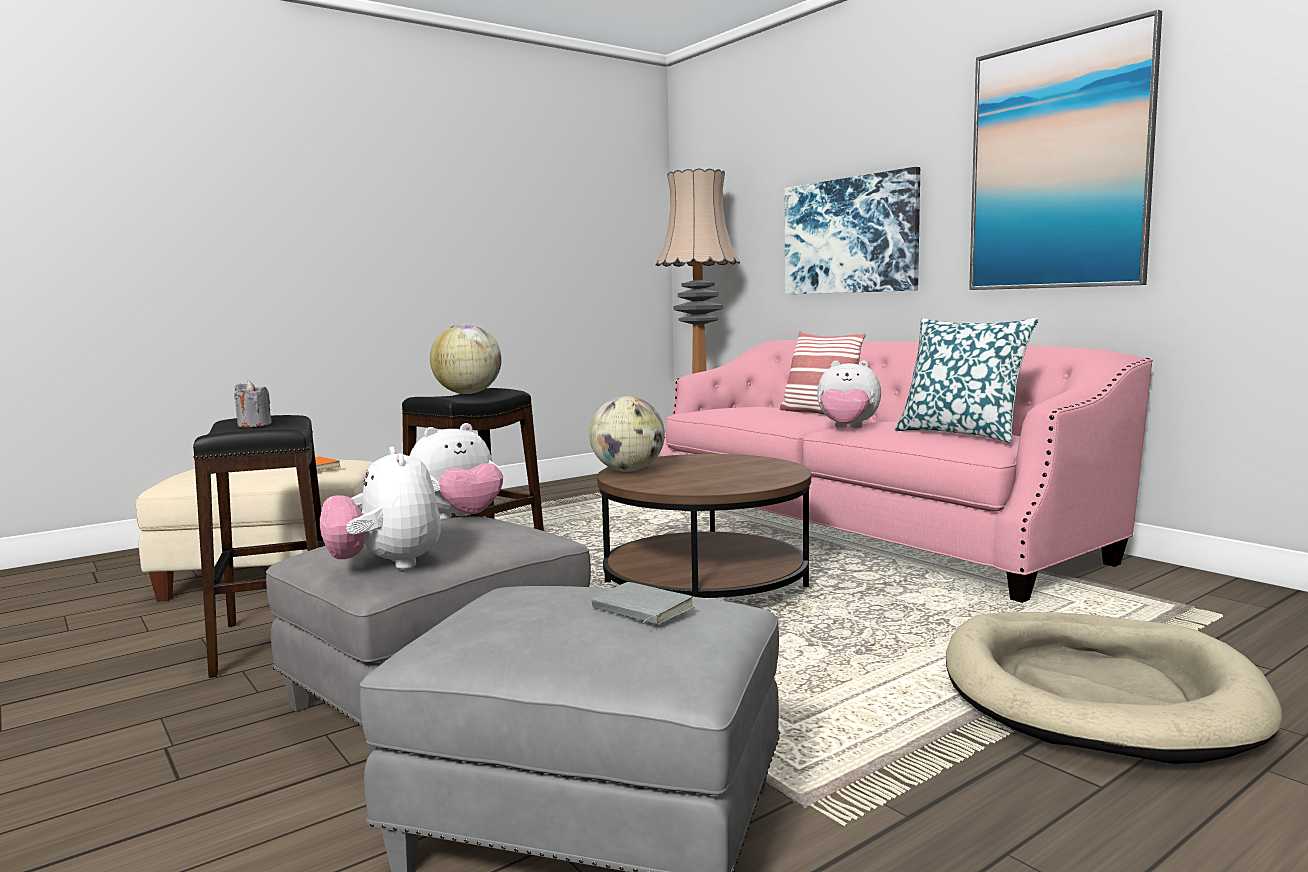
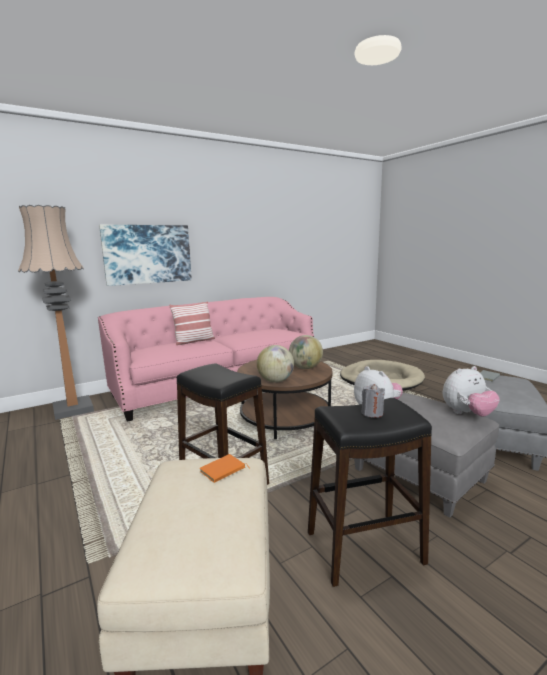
camera: 85 degrees left, 5 degrees up
(468, 393) = (216, 374): globe -> globe (305, 368)
(847, 428) = (242, 341): plush toy -> none
(961, 434) = (272, 332): pillow -> none
(1058, 164) = (243, 233): picture -> none

